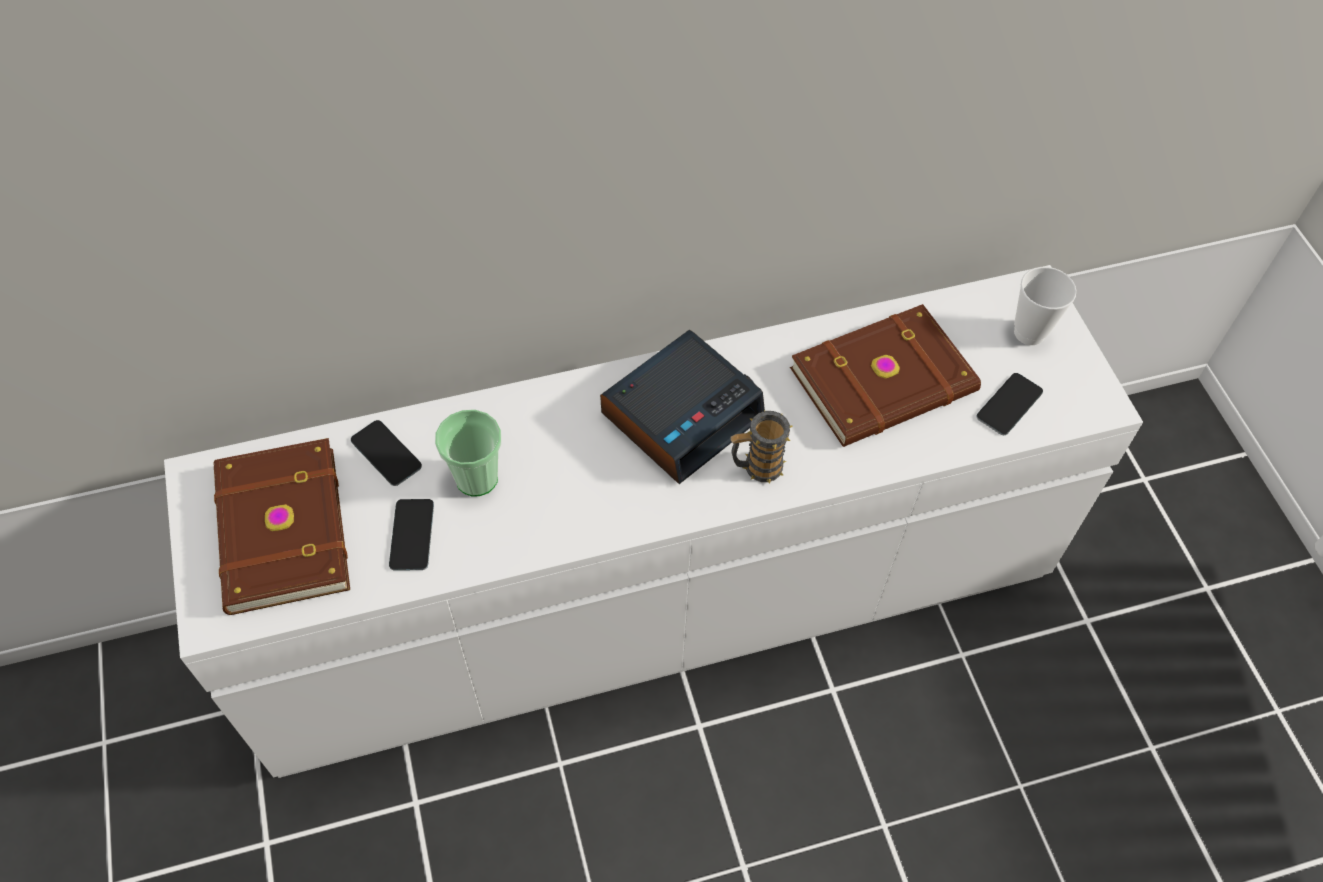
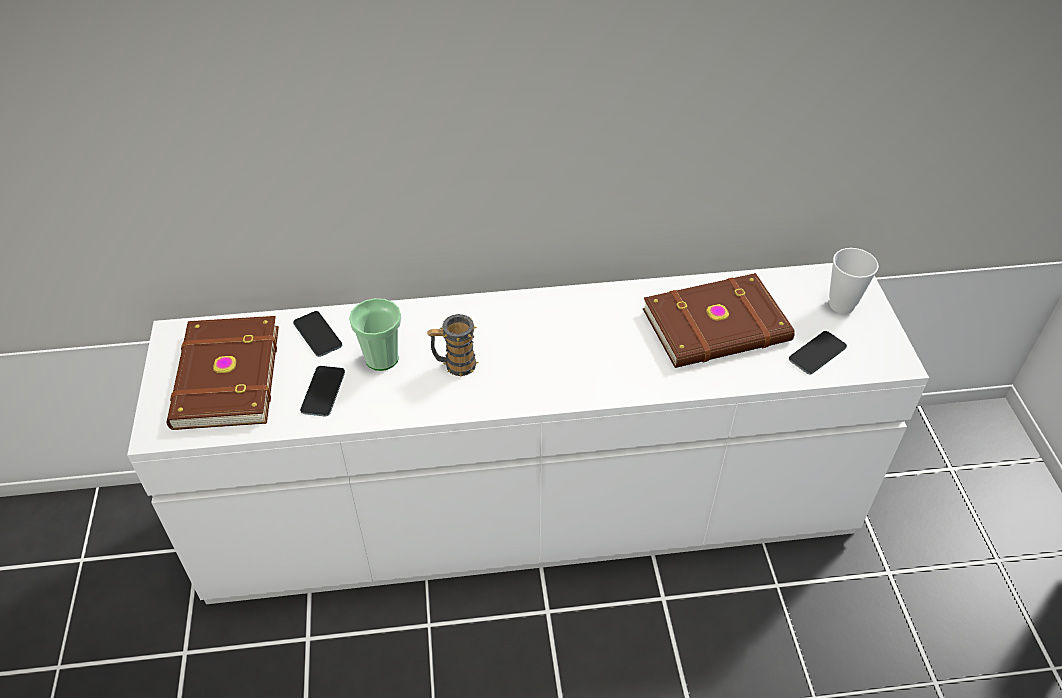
camera: 10 degrees right, 10 degrees down
(682, 414) = (551, 332): alarm clock -> none
(756, 467) = (602, 375): mug -> mug (455, 365)

